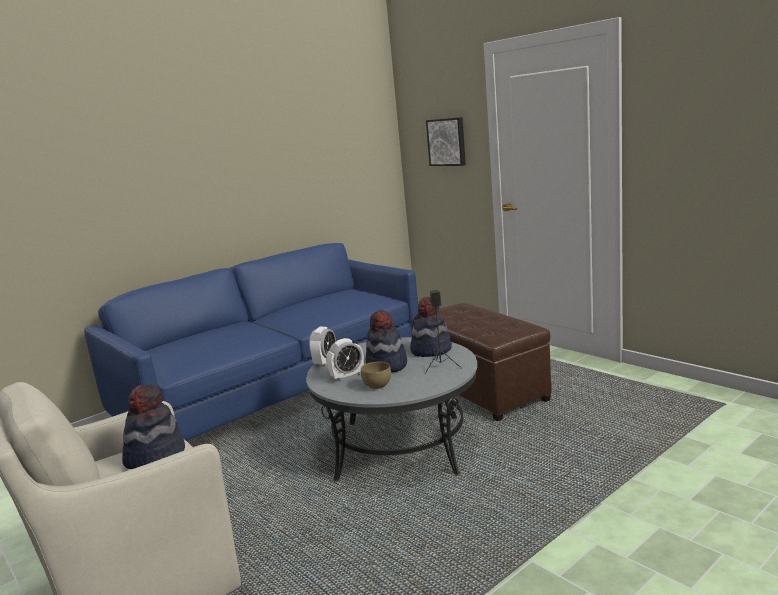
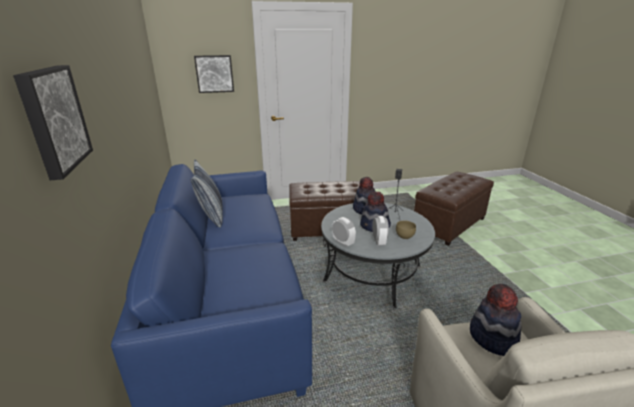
camera: 65 degrees left, 10 degrees up
(90, 172) = (53, 119): none -> picture
(307, 300) = (211, 216): none -> pillow
(653, 472) = (449, 225): none -> brown ottoman

